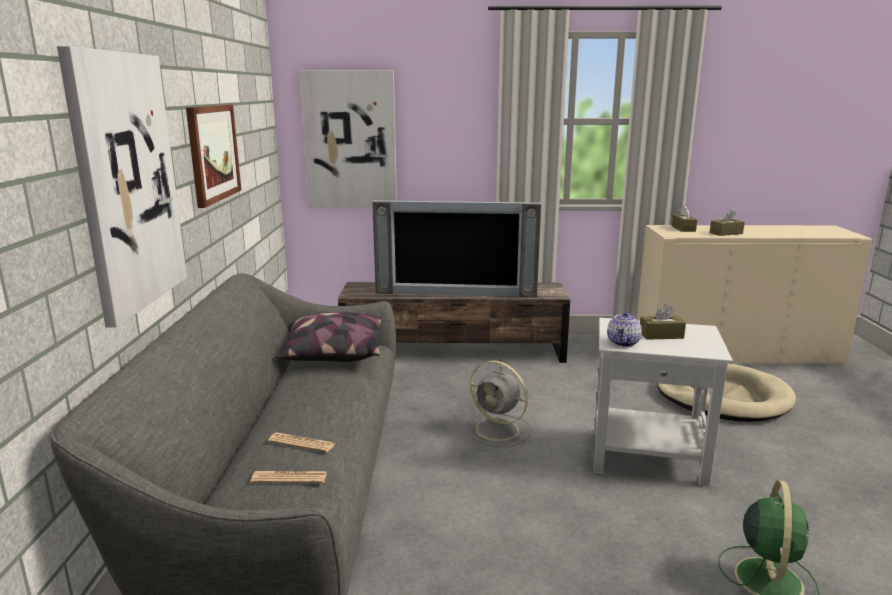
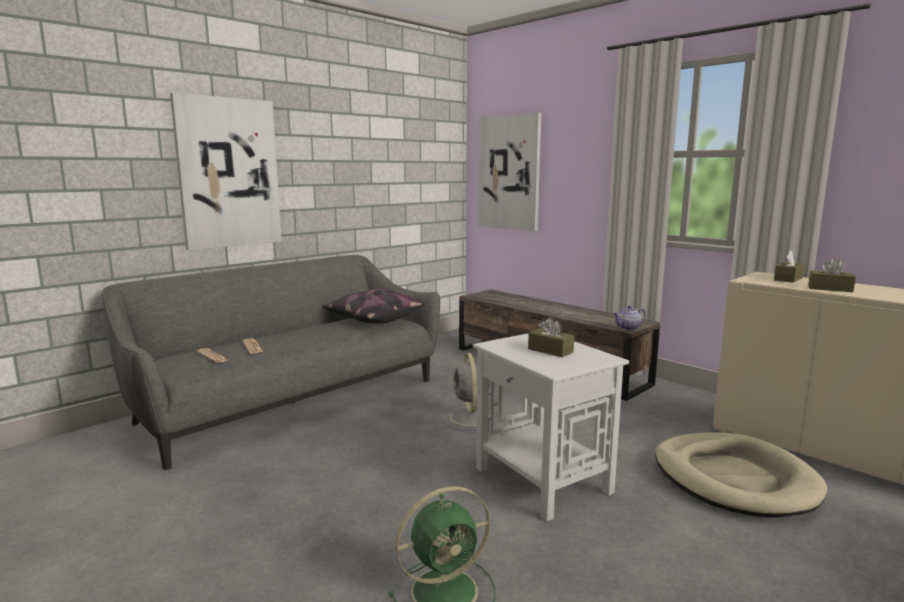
camera: 45 degrees right, 5 degrees down
(213, 153) = (348, 169): picture -> none
(456, 292) = (547, 309): television -> none
(623, 342) = (503, 345): teapot -> teapot (628, 328)

